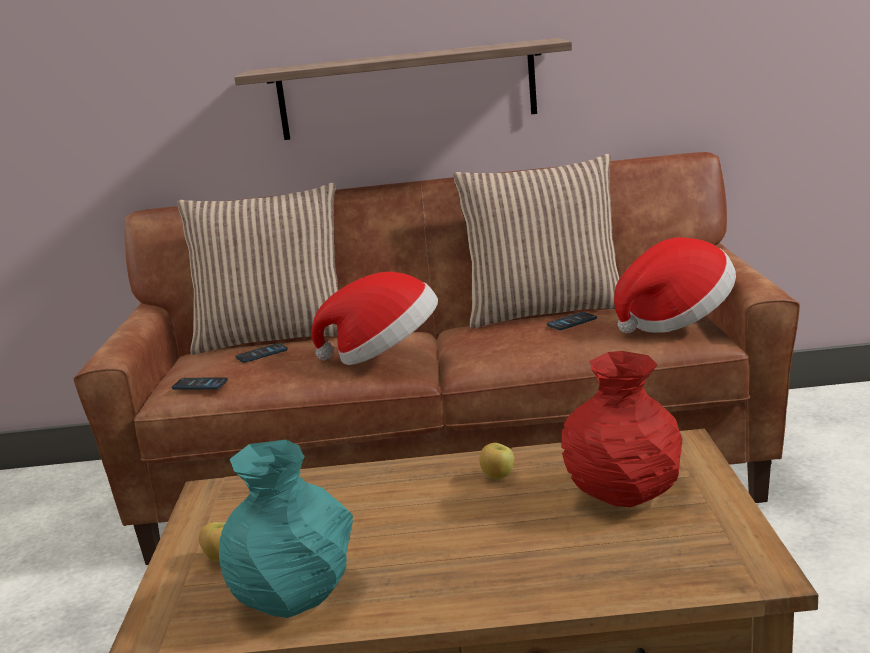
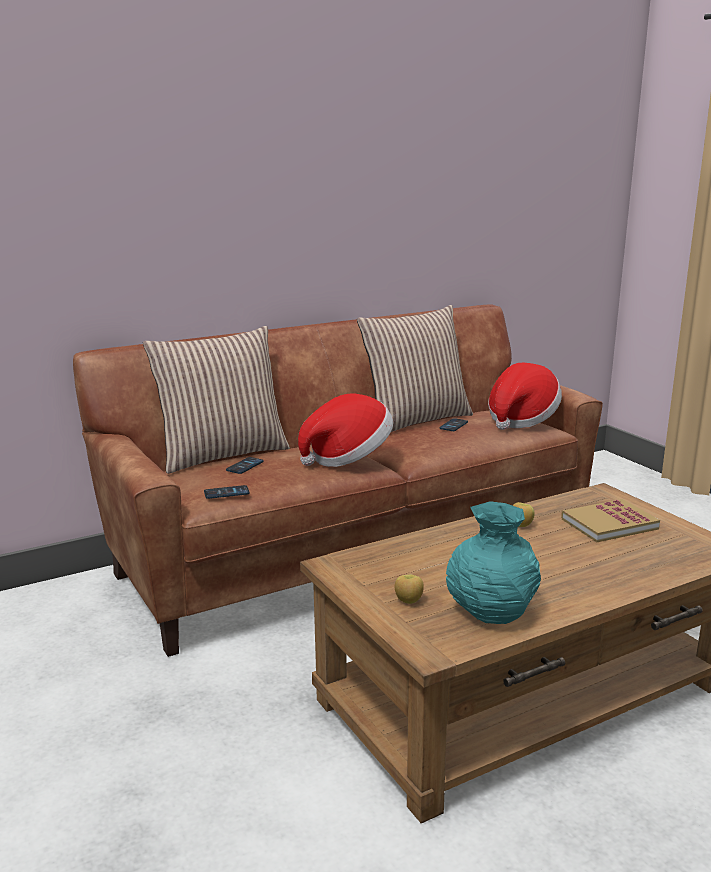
camera: 30 degrees left, 0 degrees up
(406, 90) = (302, 253): shelf -> none
(625, 494) = (609, 524): red vase -> book

